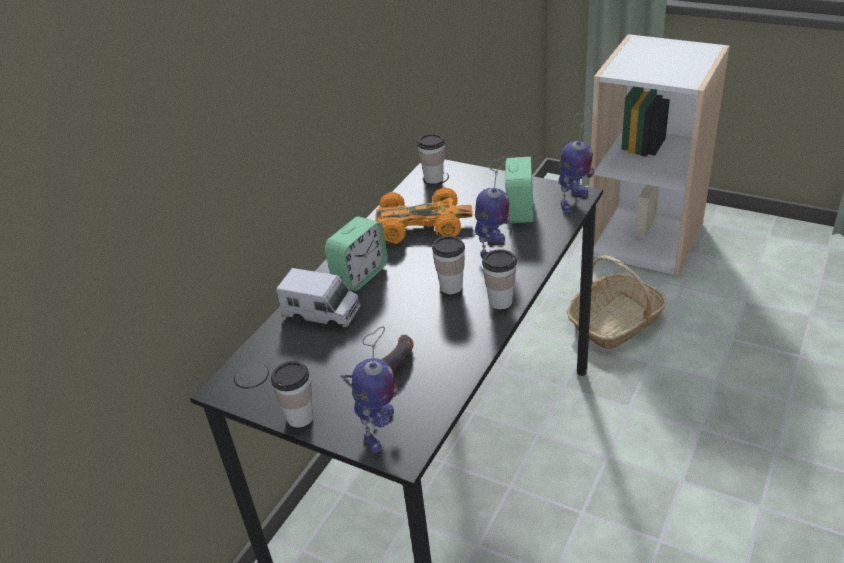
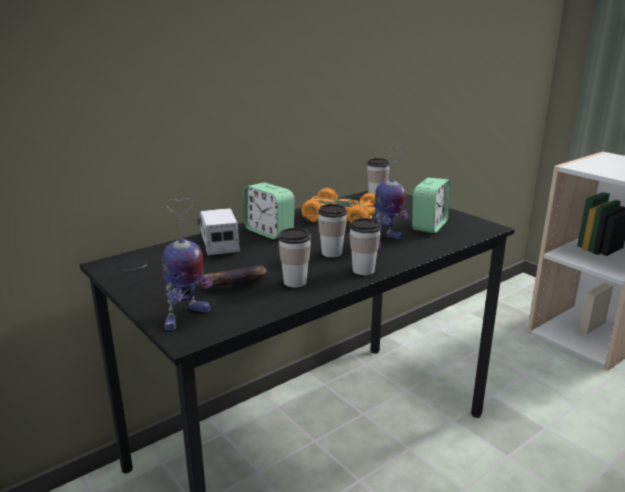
camera: 20 degrees right, 15 degrees down
(300, 417) = (137, 294): cup -> cup (295, 282)
(322, 313) = (219, 244): toy truck -> toy truck turned 150 degrees counterclockwise
(360, 275) = (269, 232): alarm clock -> alarm clock turned 75 degrees clockwise
(573, 201) = (481, 229): toy robot -> none
(615, 322) = (528, 387): basket -> none

